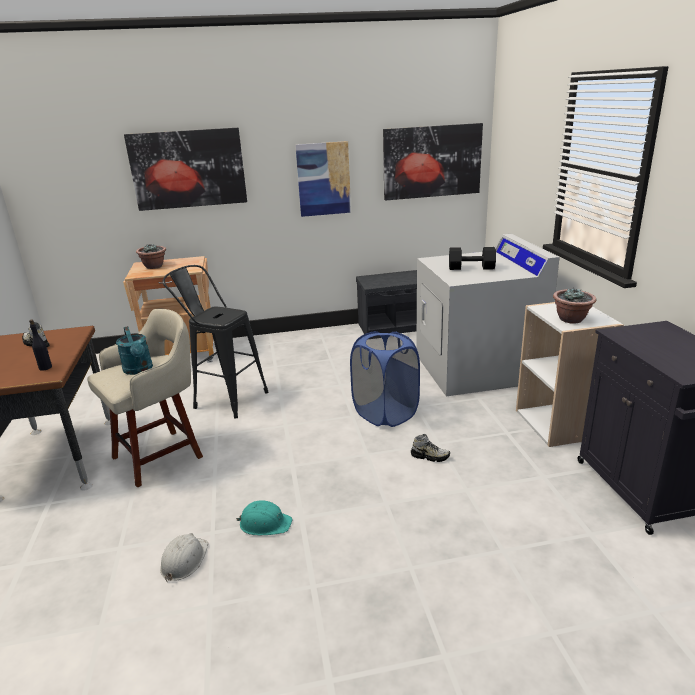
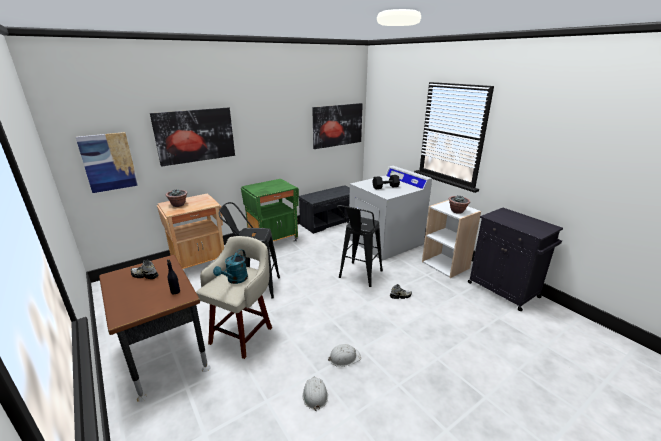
camera: 25 degrees left, 0 degrees up
(139, 370) = (235, 280): turquoise watering can -> turquoise watering can turned 75 degrees clockwise
(265, 523) = (344, 358): turquoise hard hat -> white hard hat
(301, 340) = (273, 240): none -> green cart
(323, 179) = (280, 138): picture -> picture (108, 162)
(385, 413) = (358, 276): blue laundry basket -> black stool

